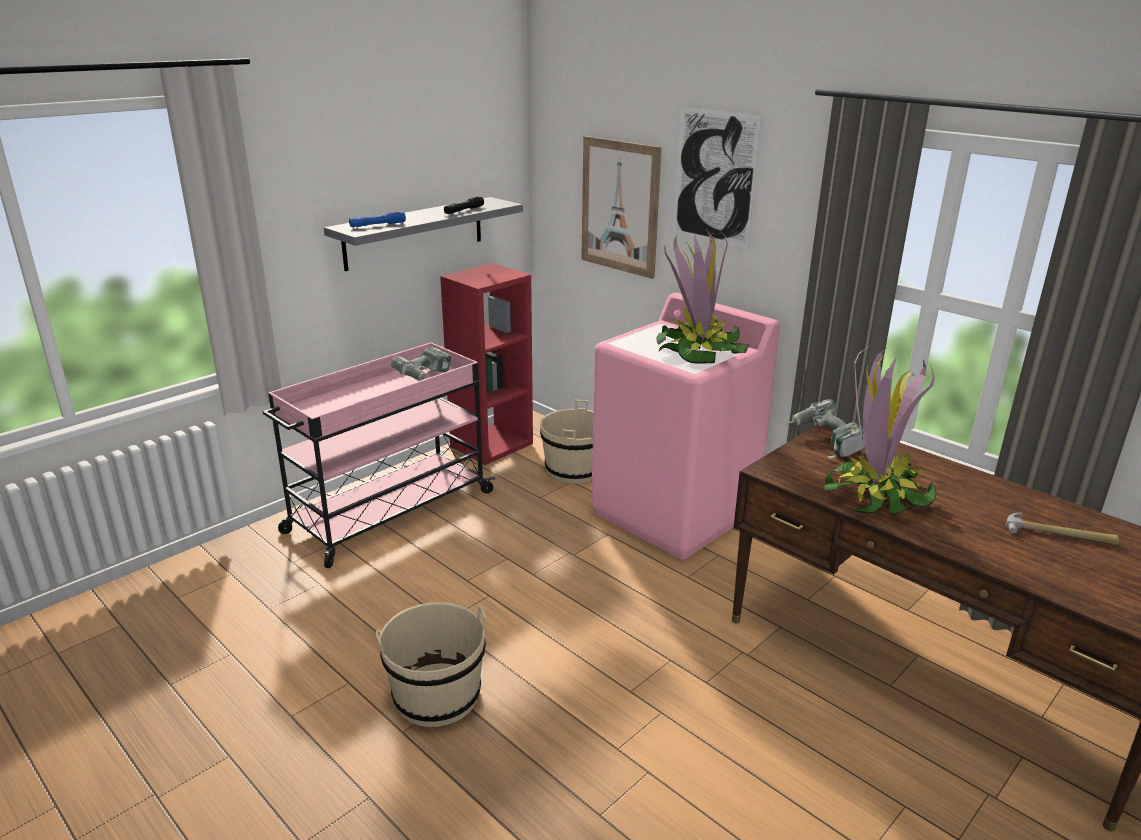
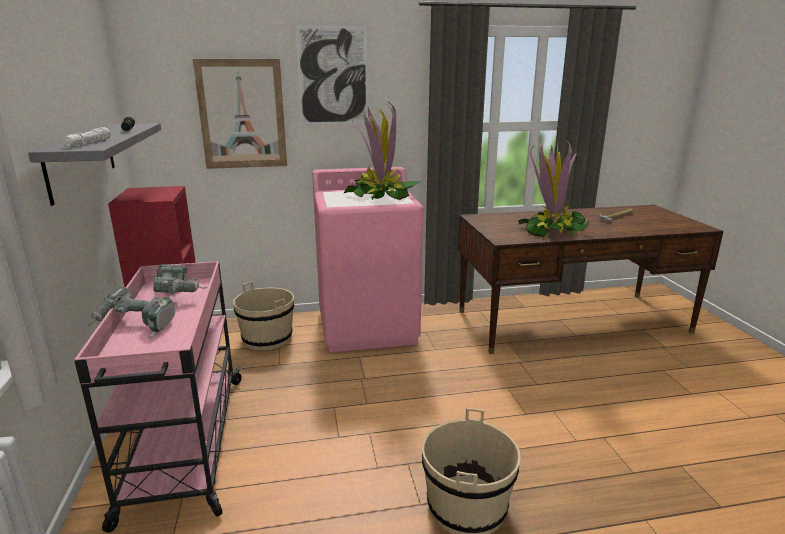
camera: 55 degrees left, 5 degrees down
(377, 225) = (88, 143): blue flashlight -> white flashlight
(824, 442) = (486, 222): power drill -> power drill (135, 326)

